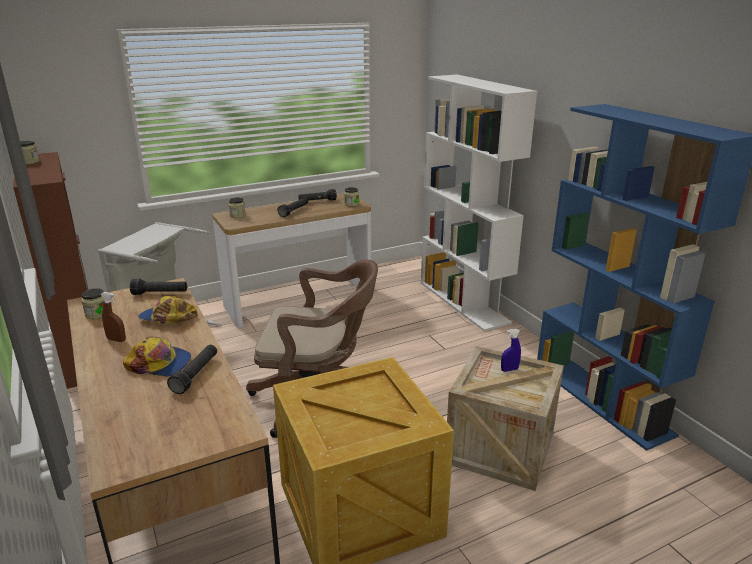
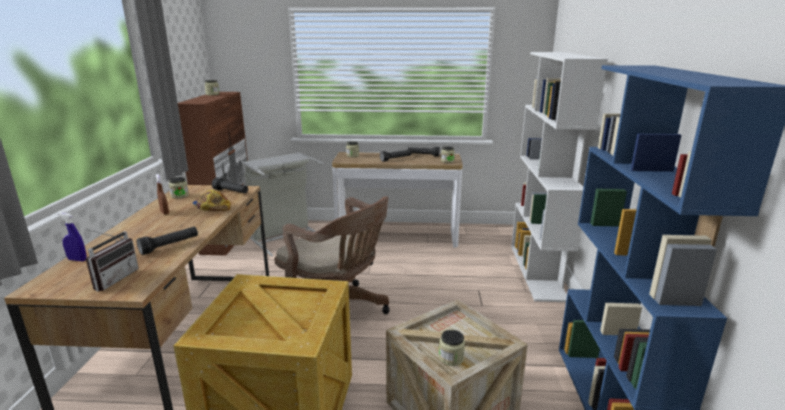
camera: 30 degrees right, 5 degrees down
(159, 363) = (162, 233): cap -> none
(193, 428) = (113, 279): none -> radio
(509, 370) = (469, 331): blue spray bottle -> blue spray bottle (77, 260)
(519, 396) = (451, 358): none -> jar

